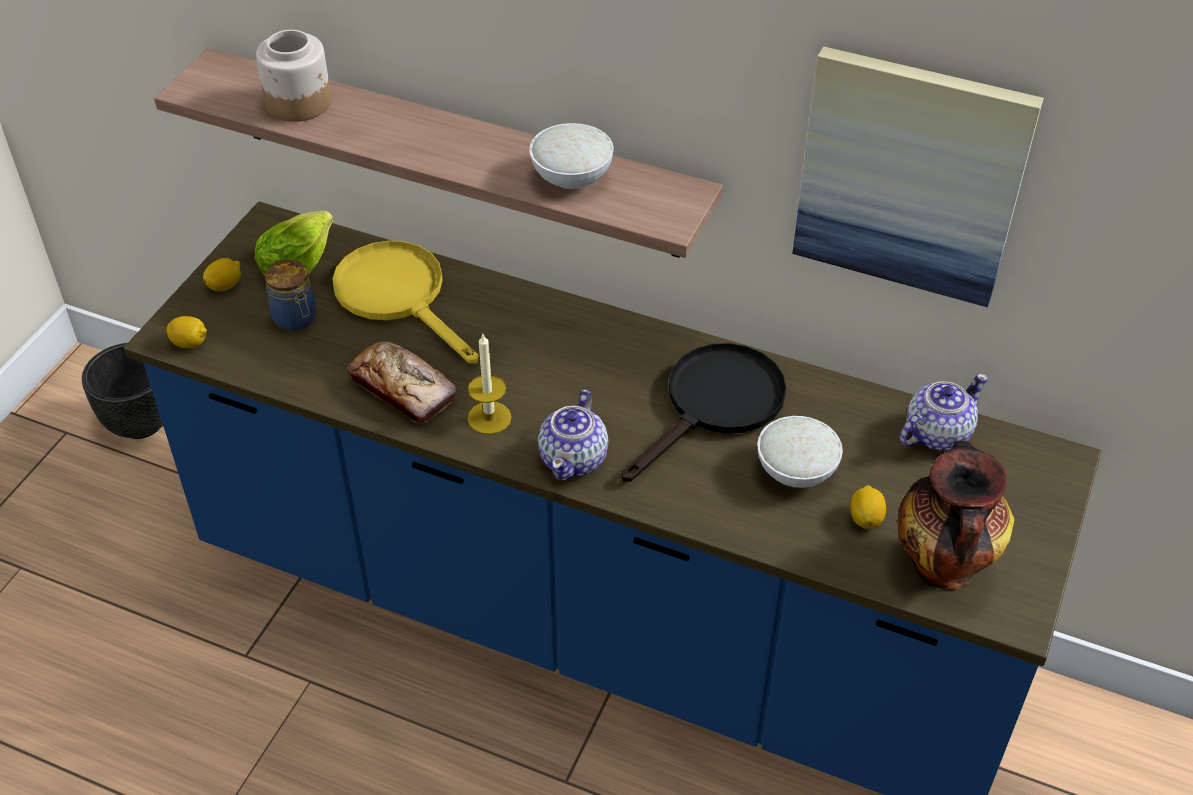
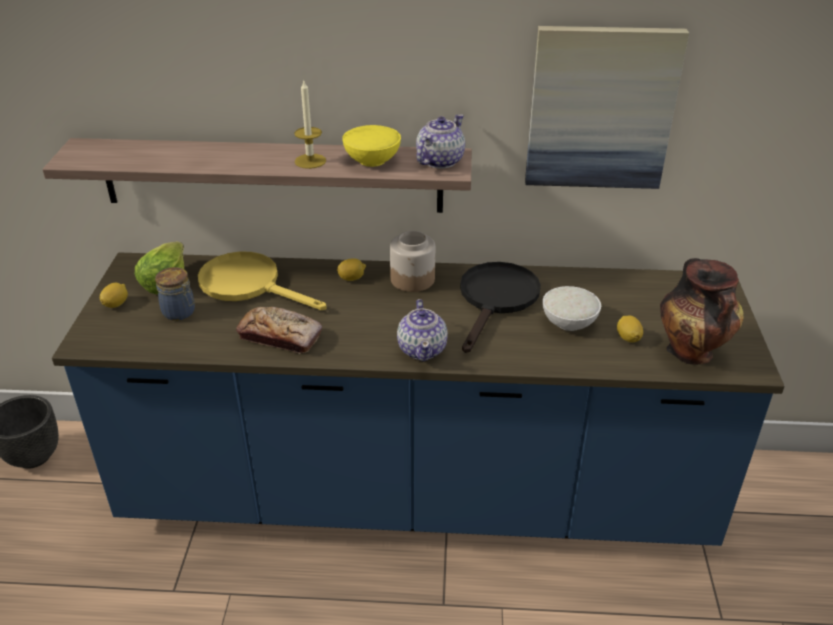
camera: 20 degrees left, 10 degrees down
(190, 343) = (104, 343): lemon -> lemon (352, 278)
(299, 102) = (156, 154): jar -> jar (413, 279)
(489, 418) = (350, 339): candle -> candle (310, 161)
(573, 177) = (373, 160): white bowl -> yellow bowl
(936, 433) = (638, 284): teapot -> teapot (439, 161)

